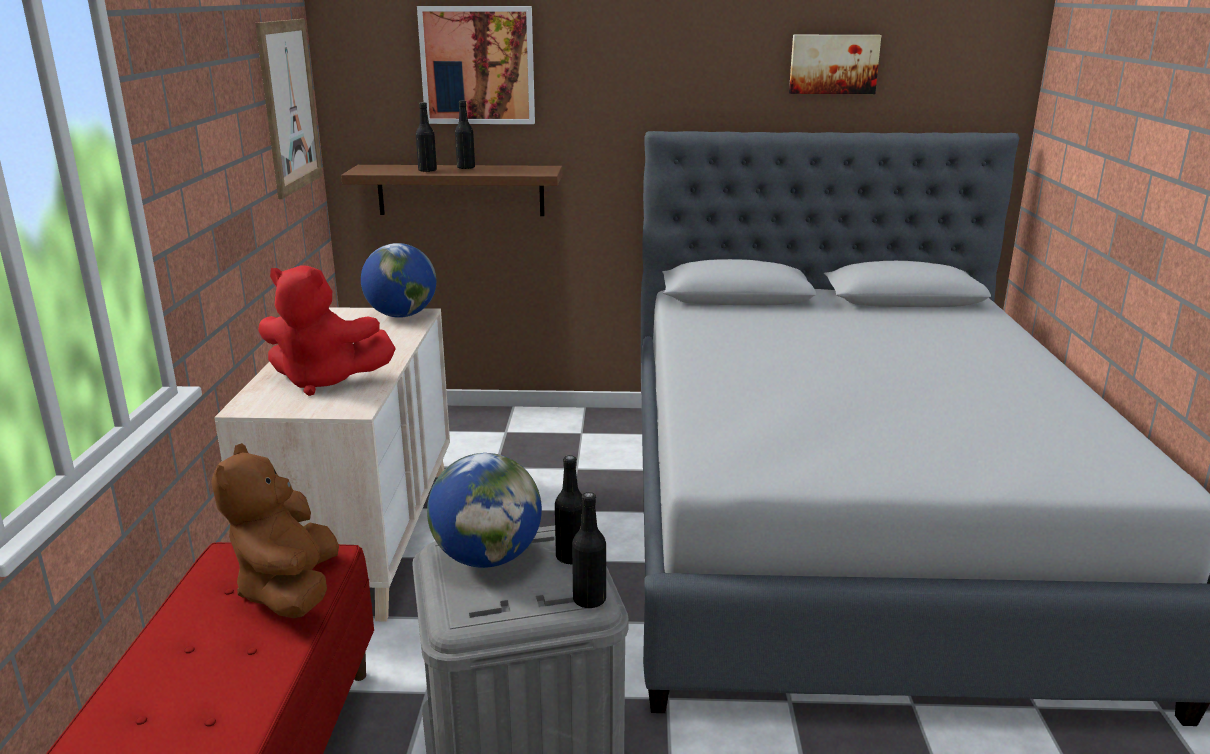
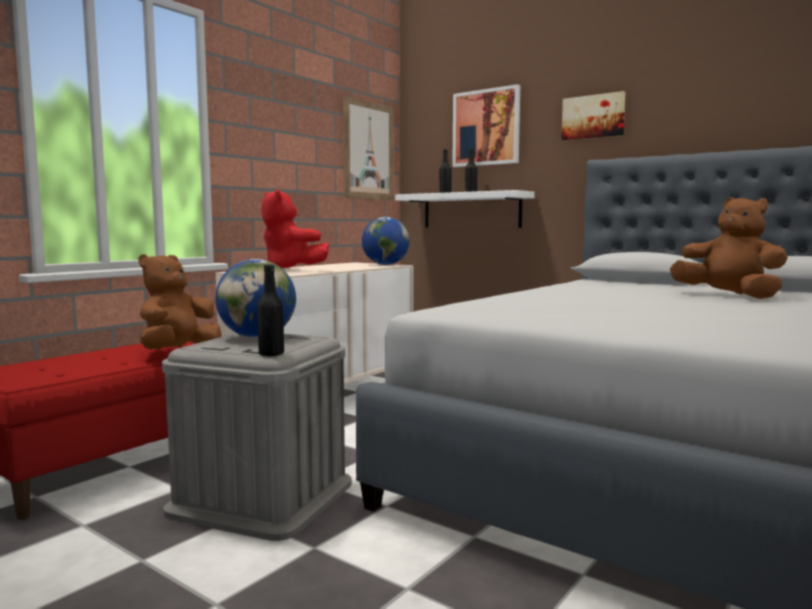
camera: 35 degrees right, 15 degrees down
(460, 190) = (471, 210): brown shelf -> white shelf
(571, 557) = (301, 343): black bottle -> none
(833, 64) = (747, 98): picture -> picture (593, 116)
(880, 337) = (729, 296): none -> brown plush toy

